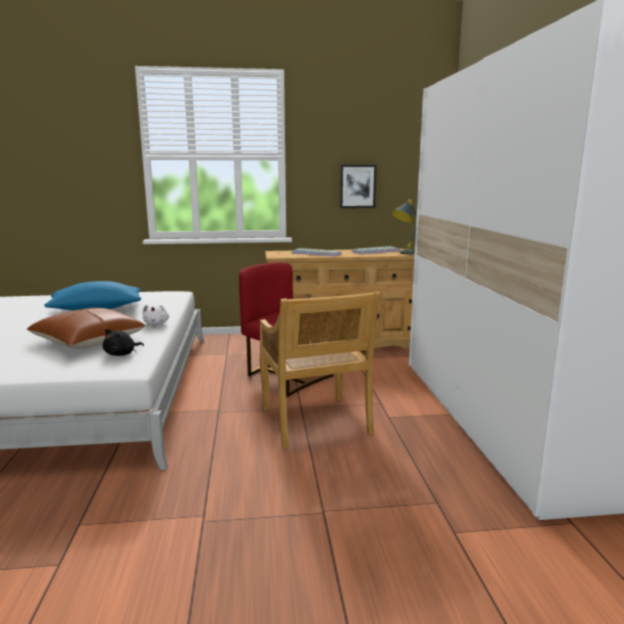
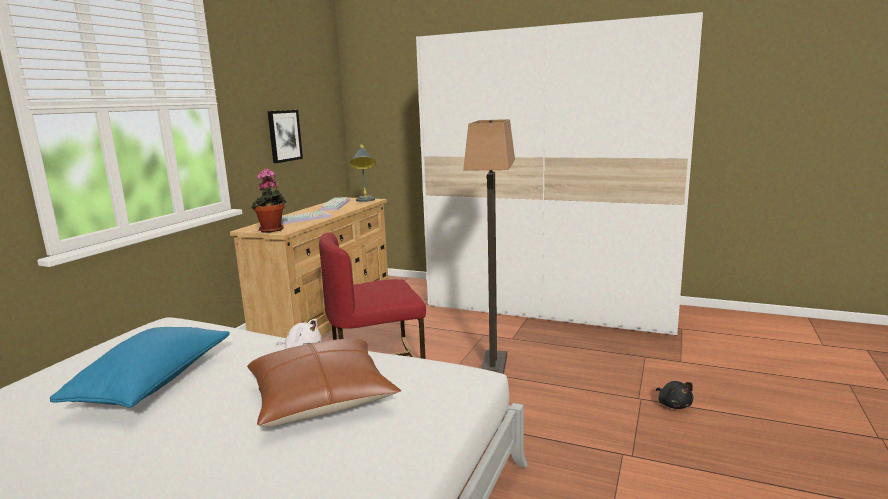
camera: 60 degrees left, 0 degrees up
(122, 354) = (412, 378): black plush toy -> black plush toy (673, 404)
(277, 255) = (272, 230): none -> potted plant
(315, 422) = (494, 368): beige chair -> floor lamp

